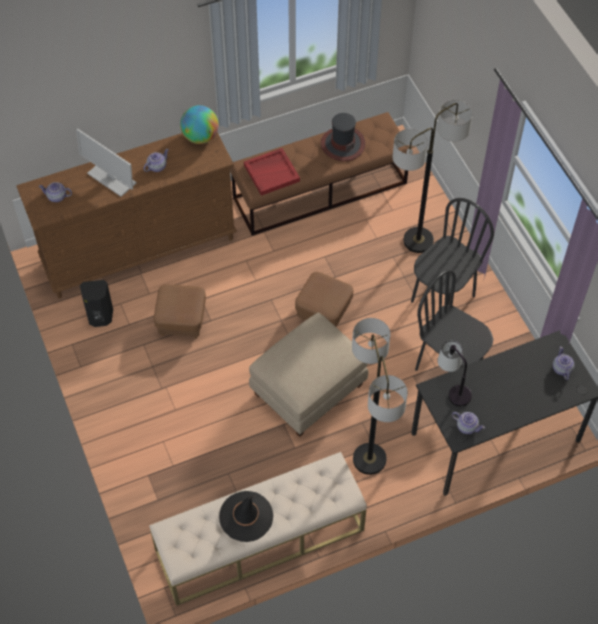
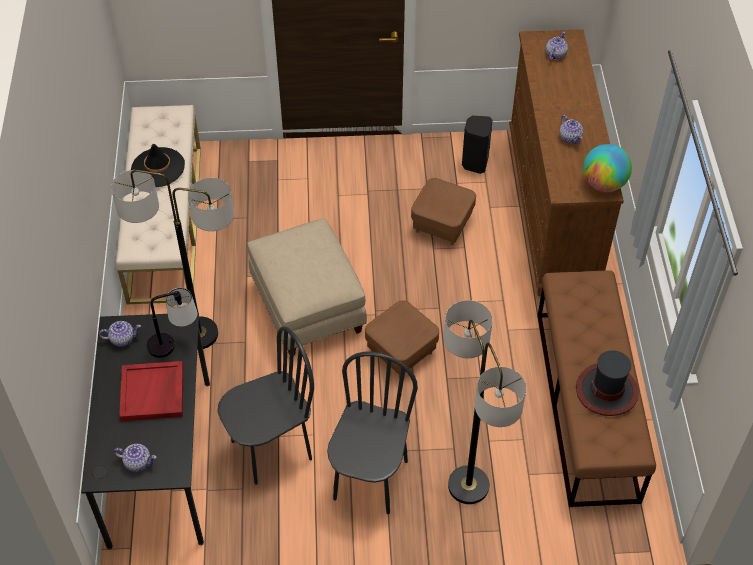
camera: 110 degrees right, 5 degrees down
(111, 178) = (566, 98): monitor -> none
(272, 172) = (581, 303): red tray -> red tray (153, 393)
(442, 298) = (370, 479): black chair -> black chair turned 135 degrees counterclockwise
(466, 426) = (122, 339): teapot -> teapot turned 150 degrees counterclockwise

